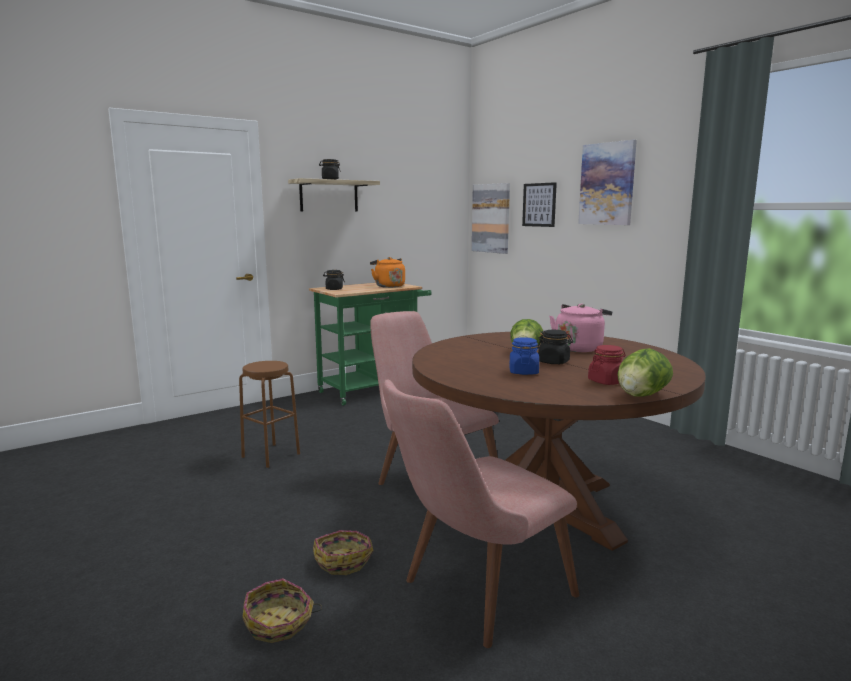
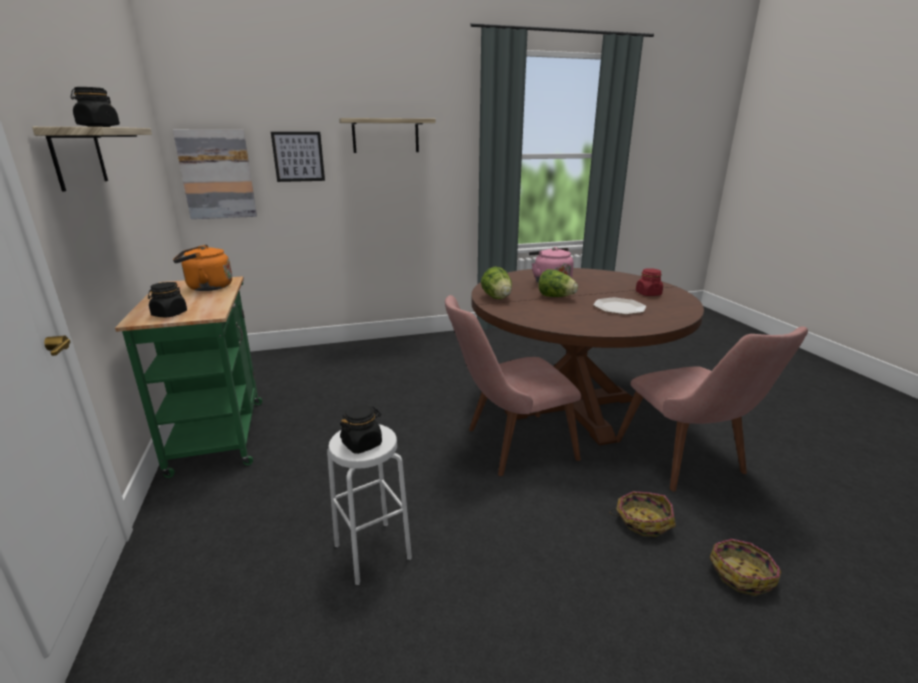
camera: 70 degrees left, 10 degrees up
(271, 455) = (372, 552): brown stool -> white stool
(523, 372) = (619, 307): blue jar -> plate
(554, 362) = (591, 295): black jar -> black jar (362, 444)
(607, 184) = (385, 135): picture -> shelf
(641, 395) = (680, 293): lettuce -> lettuce (497, 298)

